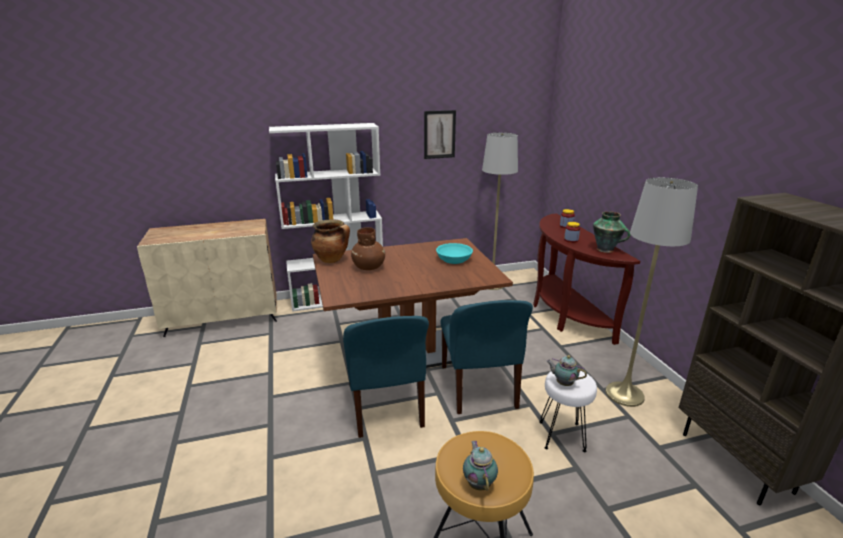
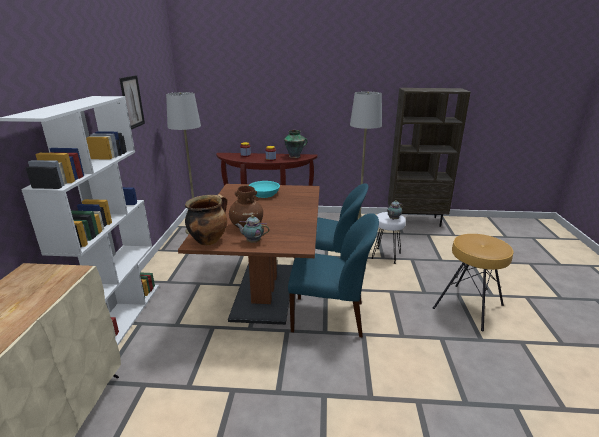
camera: 70 degrees left, 0 degrees up
(479, 483) = (499, 248): teapot -> teapot (252, 241)

